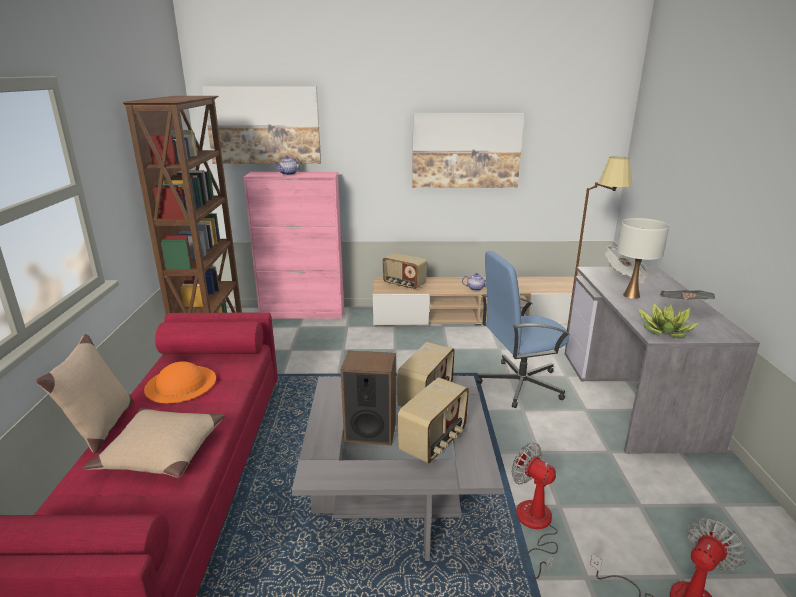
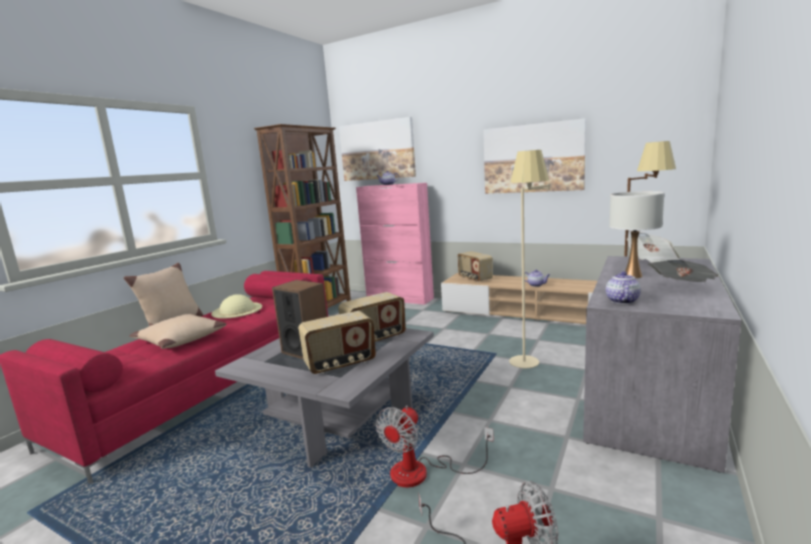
camera: 30 degrees right, 10 degrees down
(180, 383) = (237, 310): orange hat -> beige hat
(519, 384) = (528, 367): blue office chair -> beige floor lamp
(534, 526) = (422, 472): fan -> fan turned 135 degrees counterclockwise
(663, 331) = (621, 301): potted plant -> teapot

